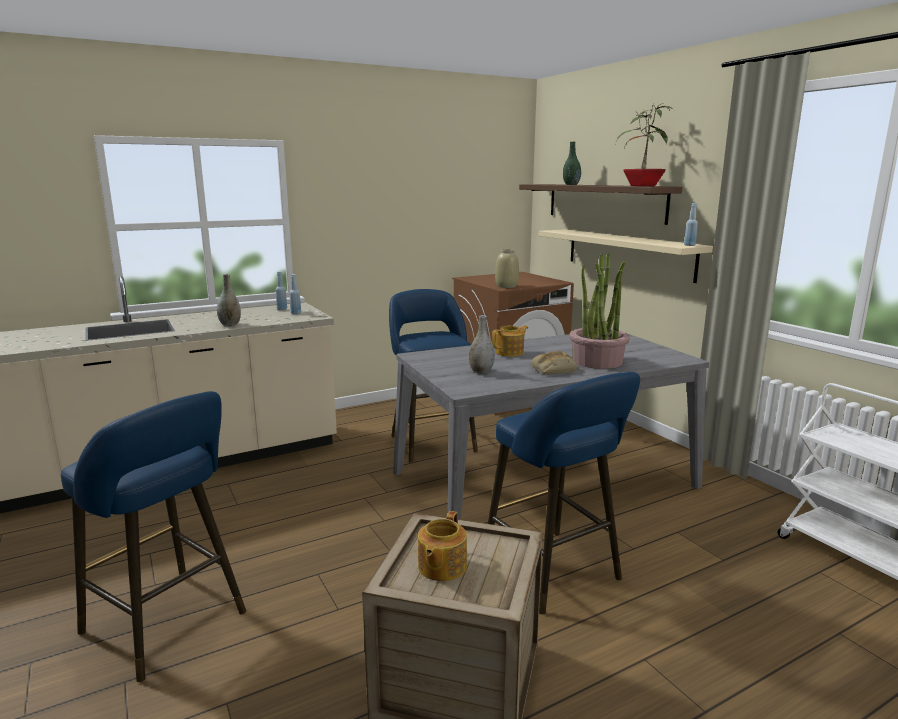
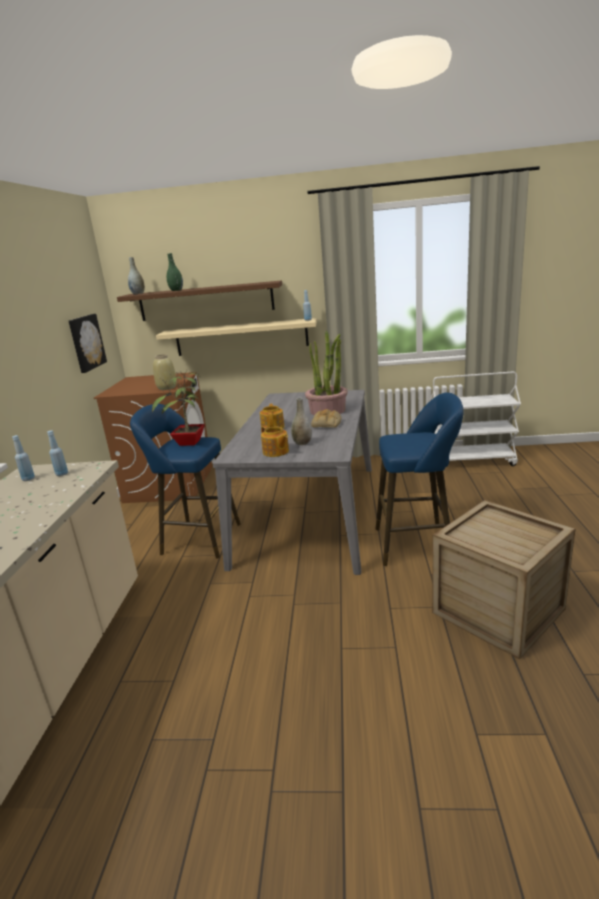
camera: 55 degrees left, 5 degrees up
(170, 626) = (353, 763): blue stool -> none
(230, 324) = (42, 511): grey vase -> grey vase (138, 294)
(441, 567) = (505, 540): teapot -> teapot (276, 452)
(469, 224) = (86, 342): none -> picture
(641, 186) = (257, 283): potted plant -> potted plant (189, 443)

